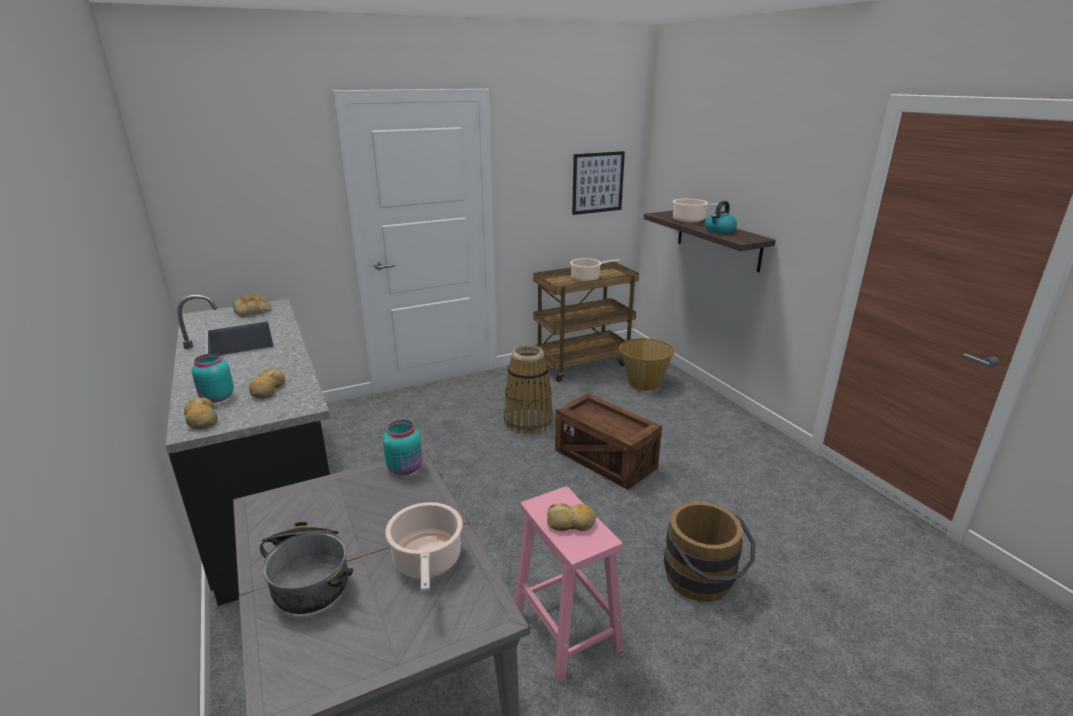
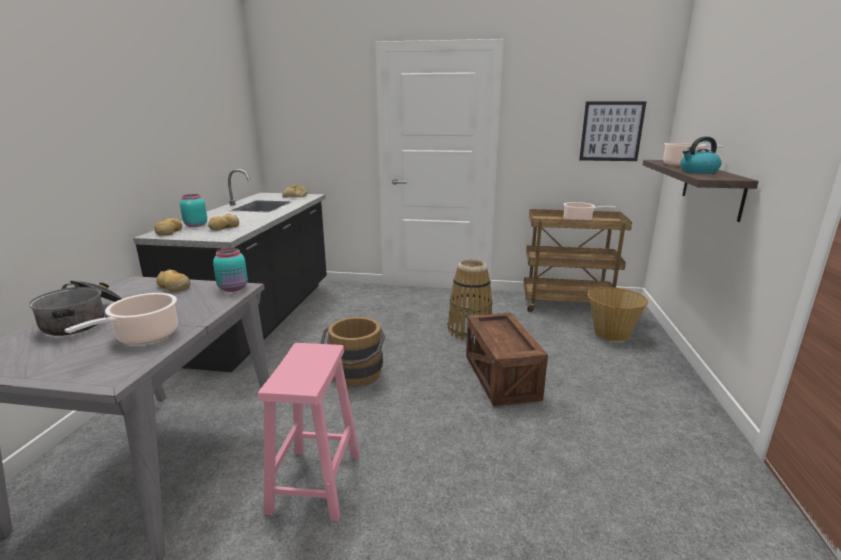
camera: 35 degrees right, 5 degrees down
(571, 523) = (303, 368): bread -> bread (174, 287)
(703, 581) = (475, 509): brown bucket -> brown bucket (355, 376)

